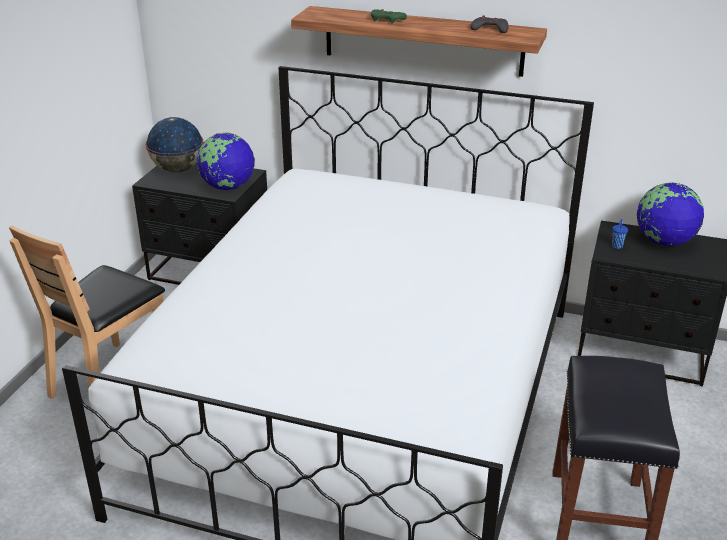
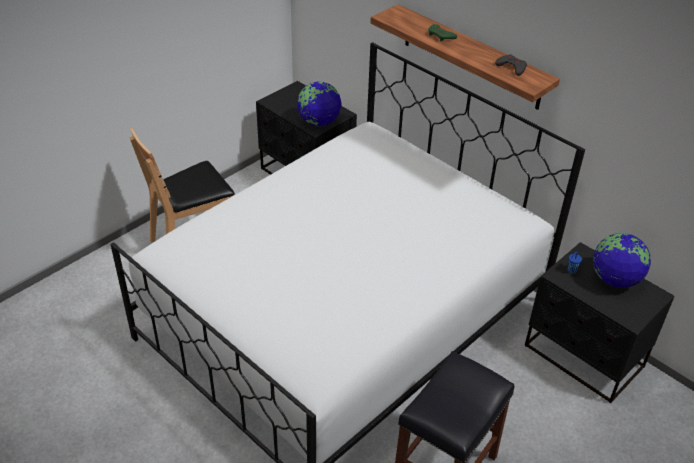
camera: 25 degrees right, 10 degrees up
(177, 169) = (295, 96): globe -> none

